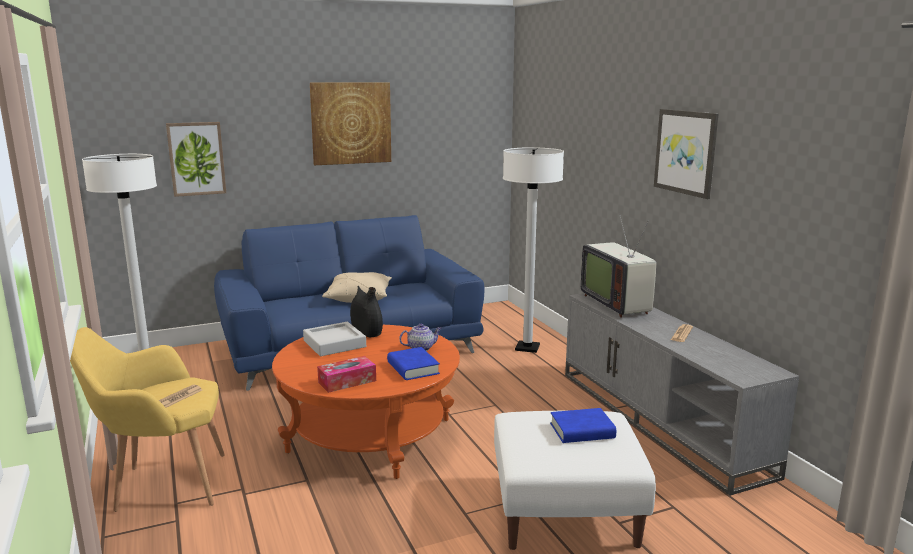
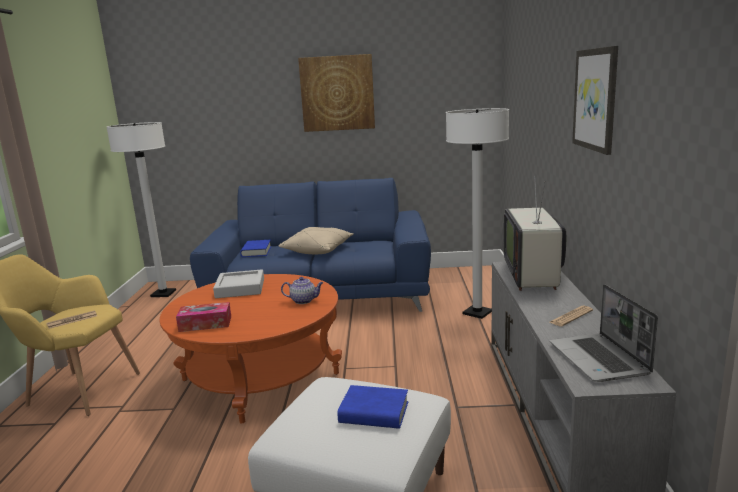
camera: 25 degrees right, 0 degrees up
(196, 158) = (208, 126): picture -> none
(366, 332) = (278, 280): black vase -> none
(413, 368) = (273, 319): blue book -> blue book (256, 251)
(733, 361) = (600, 359): none -> laptop

